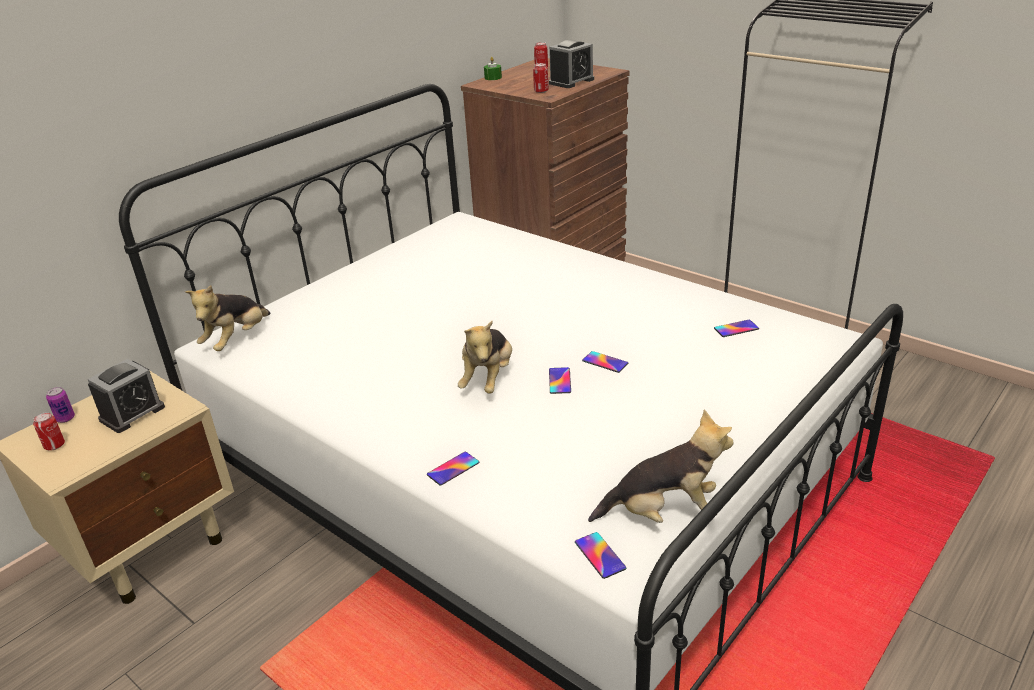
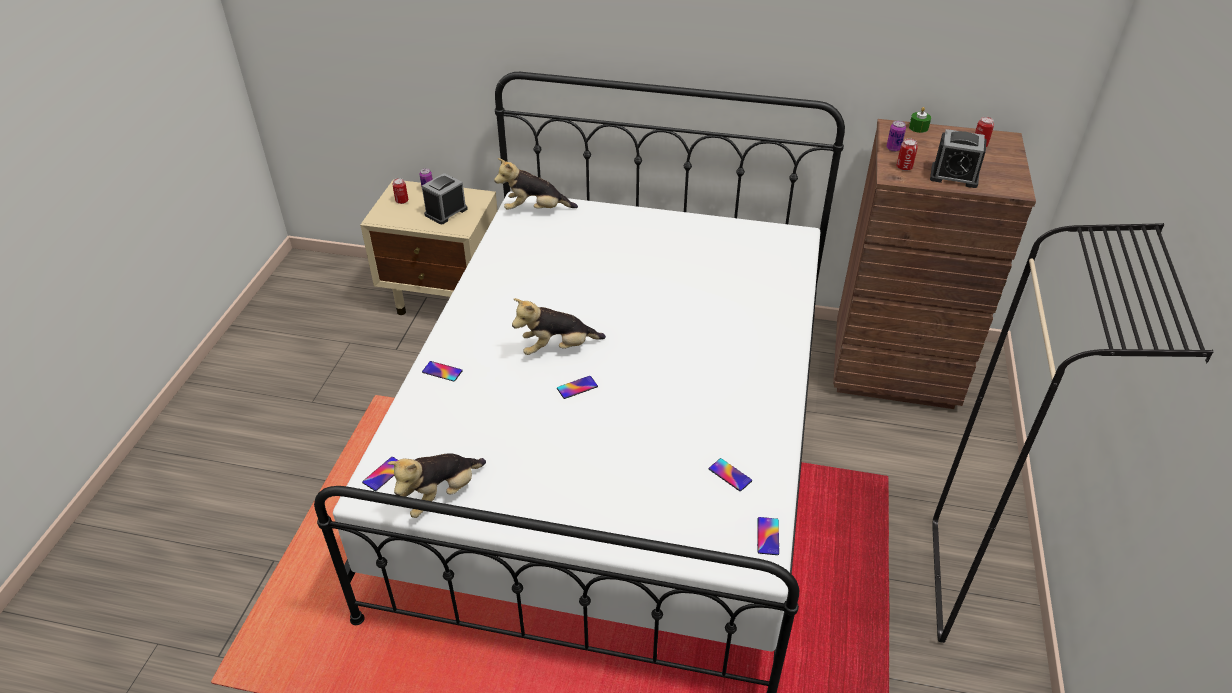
camera: 60 degrees right, 10 degrees up
(132, 413) = (446, 212): alarm clock -> alarm clock turned 120 degrees clockwise
(510, 89) = (893, 148): none -> can
(605, 362) = (619, 405): phone -> phone (768, 536)
(663, 513) = (441, 495): plush toy -> plush toy turned 75 degrees clockwise

